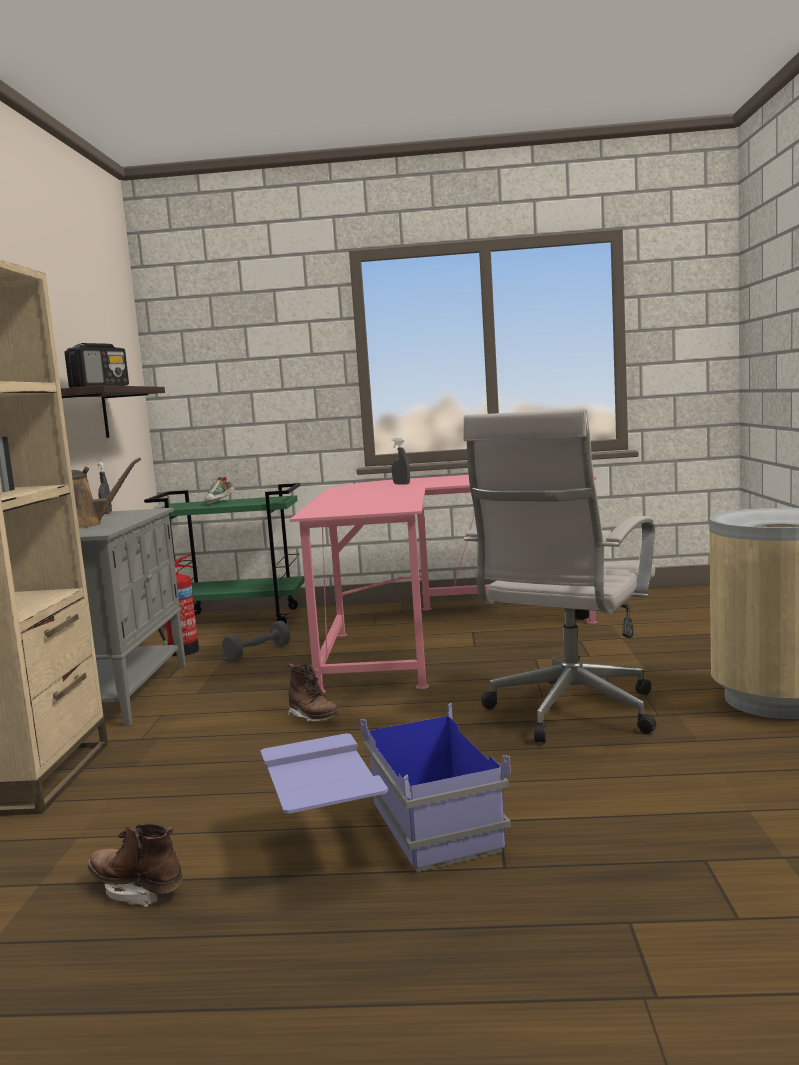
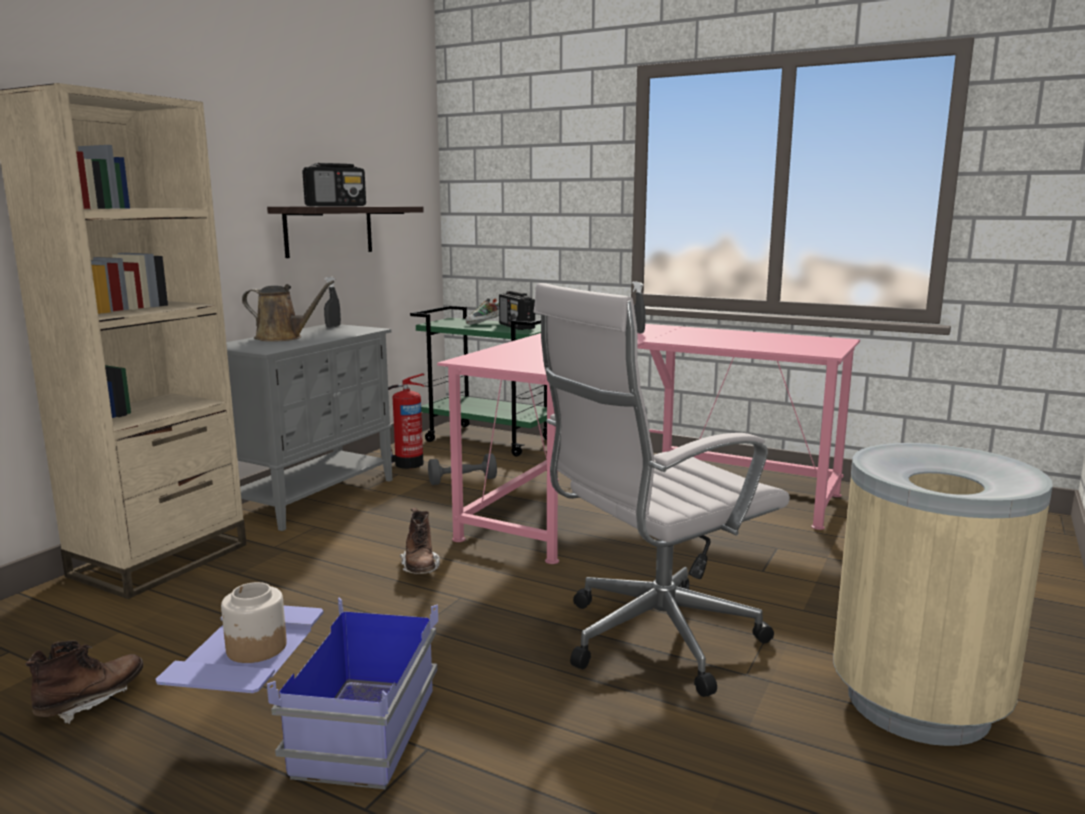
camera: 25 degrees right, 5 degrees up
(137, 889) = (91, 701): brown boot -> brown boot turned 75 degrees clockwise
(258, 500) = (517, 326): none -> radio
(329, 771) = (256, 647): none -> jar

